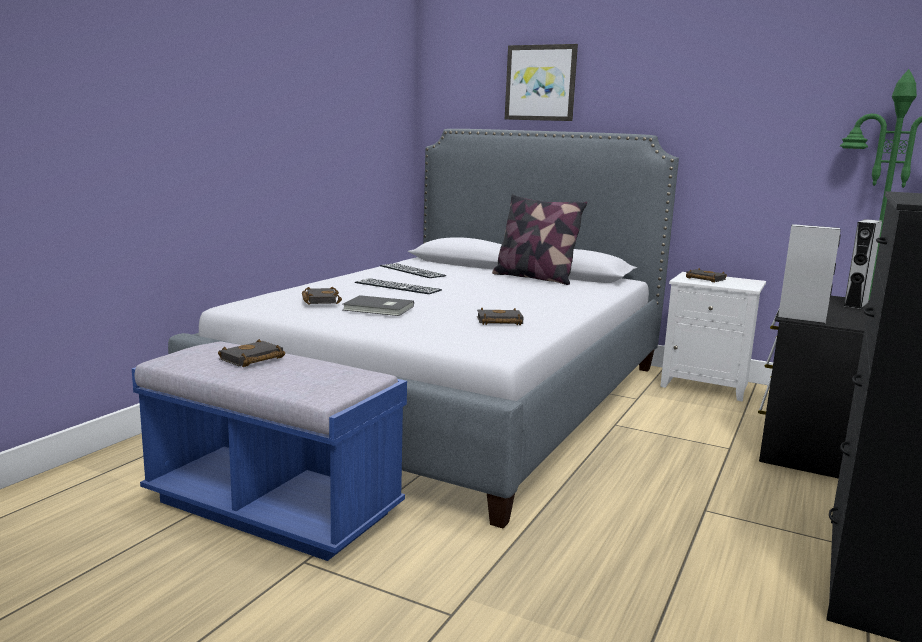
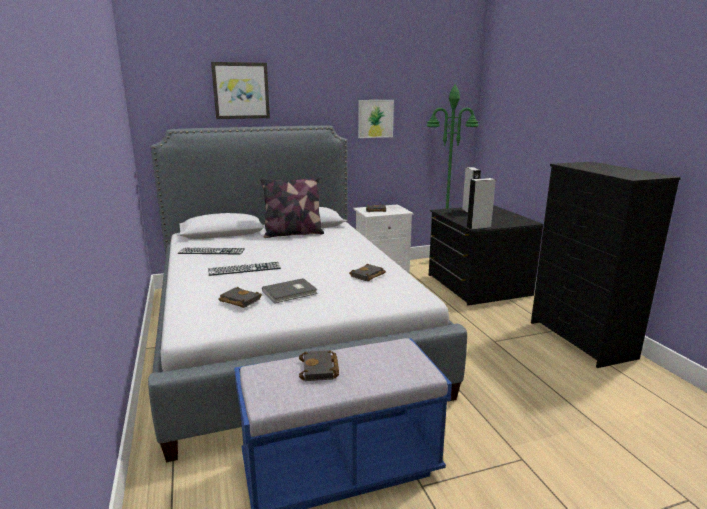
camera: 45 degrees left, 5 degrees up
(741, 129) = (375, 118): none -> picture

